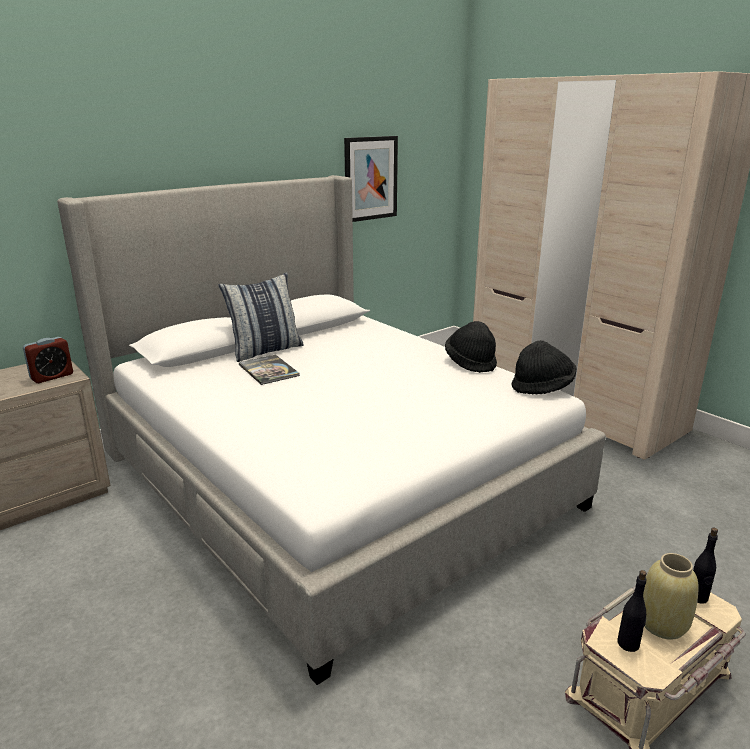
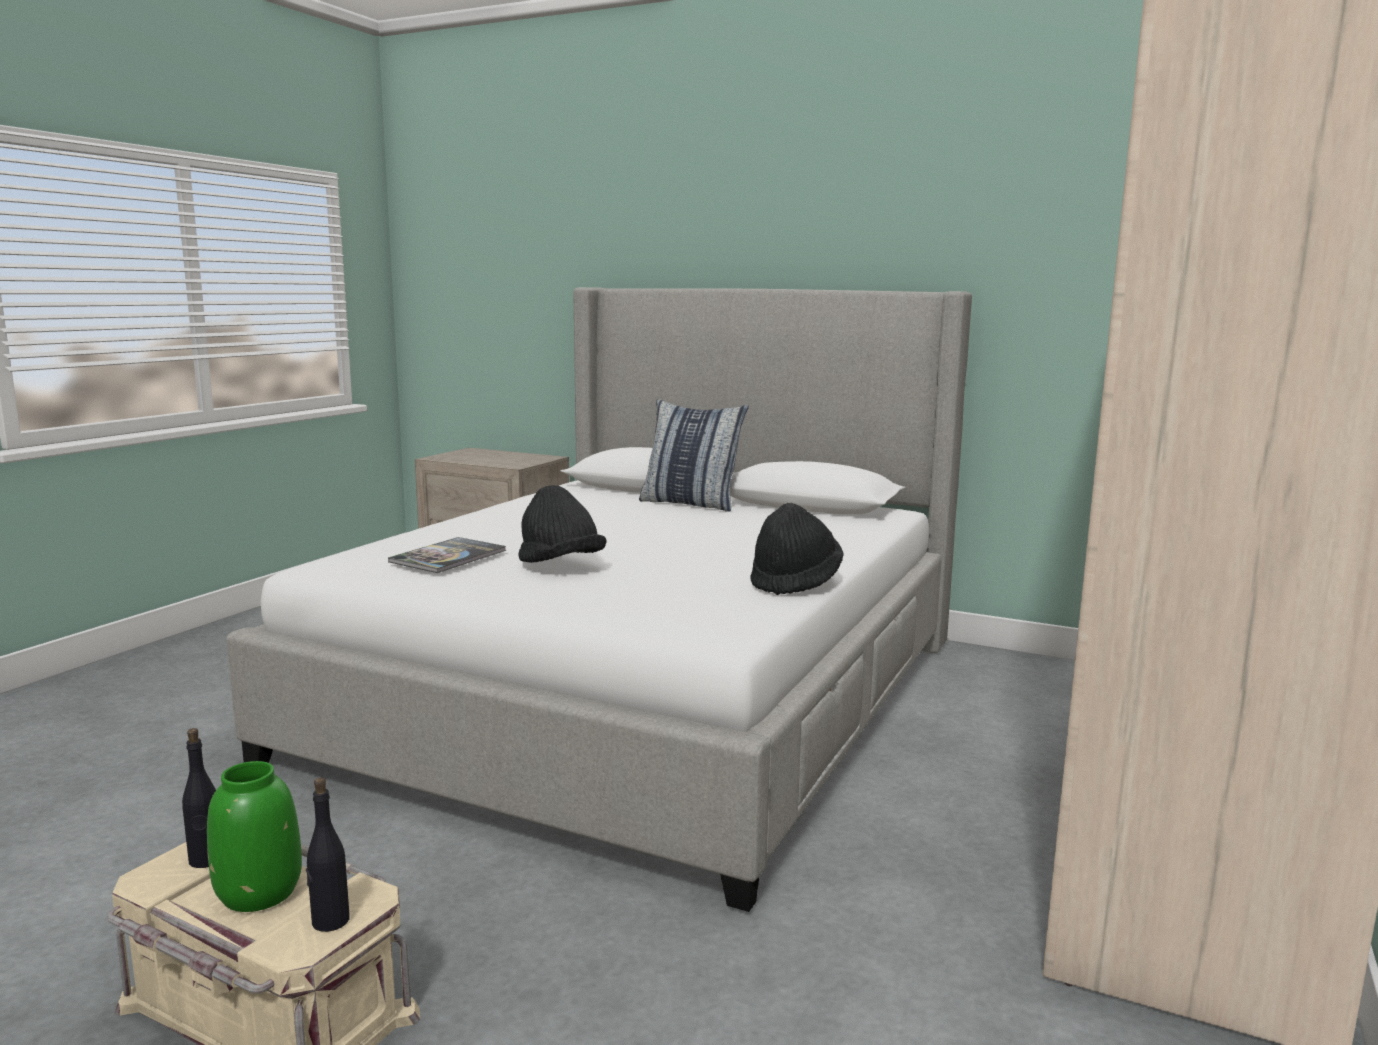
camera: 65 degrees right, 10 degrees down
(52, 376) = (511, 462): alarm clock -> none
(268, 370) = (627, 511): book -> book (448, 557)
(370, 178) = (1056, 305): picture -> none
(542, 387) = (748, 627): black hat -> black hat (560, 565)
(661, 624) = (260, 892): beige vase -> green vase

